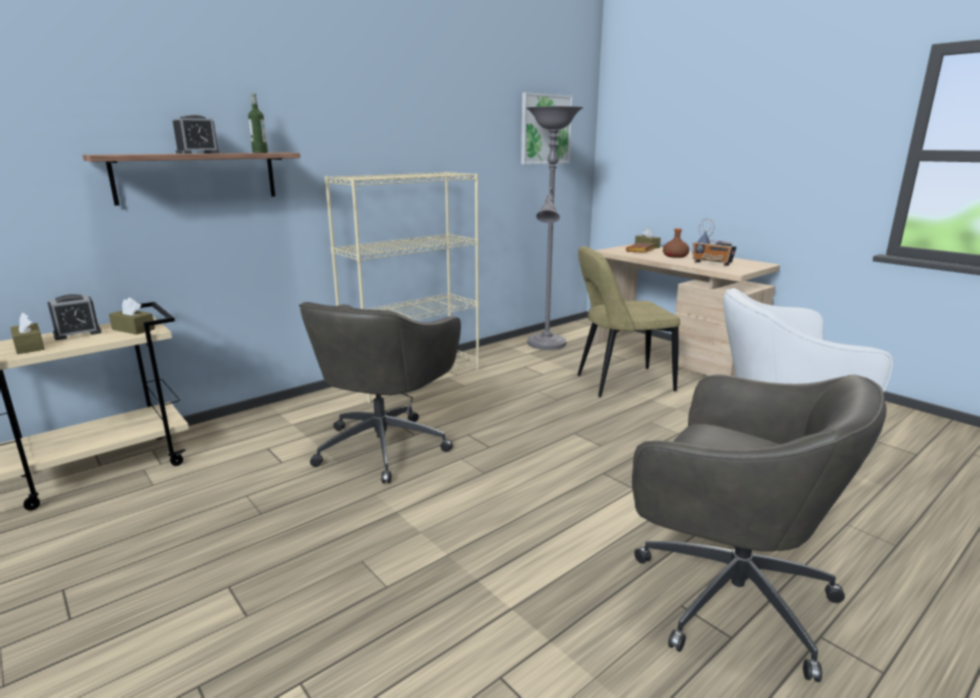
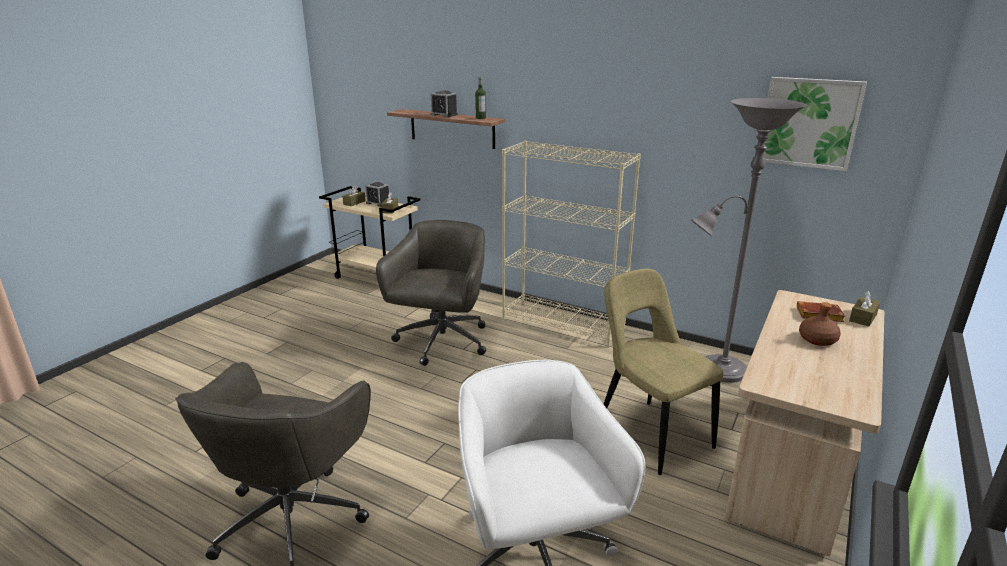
camera: 70 degrees right, 5 degrees up
(384, 445) = (441, 342): grey office chair -> grey office chair turned 105 degrees clockwise
(712, 264) = (792, 367): radio -> none

